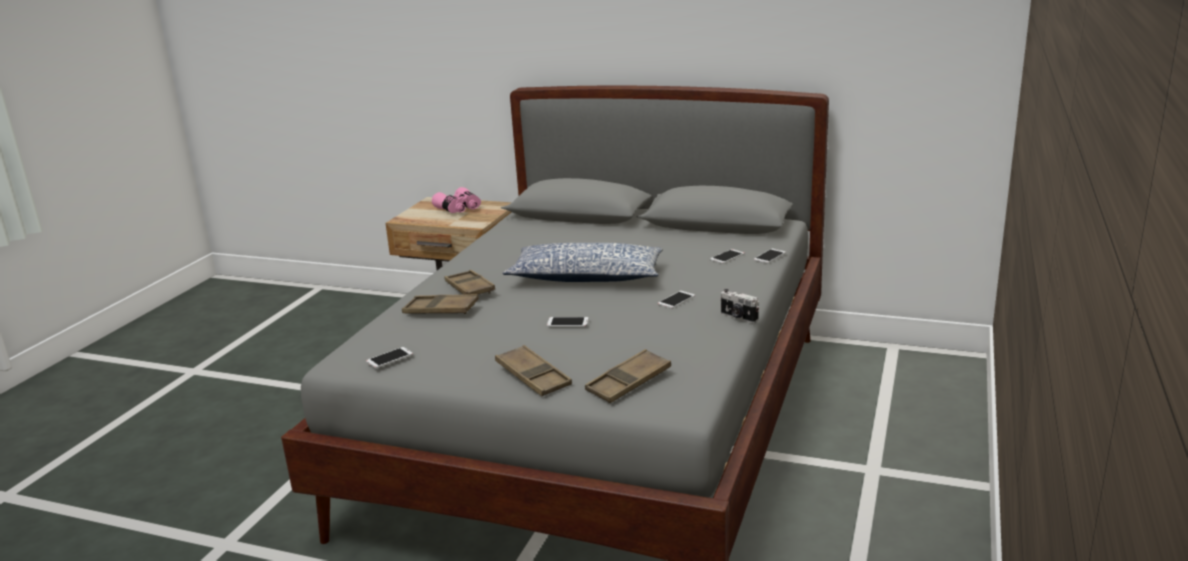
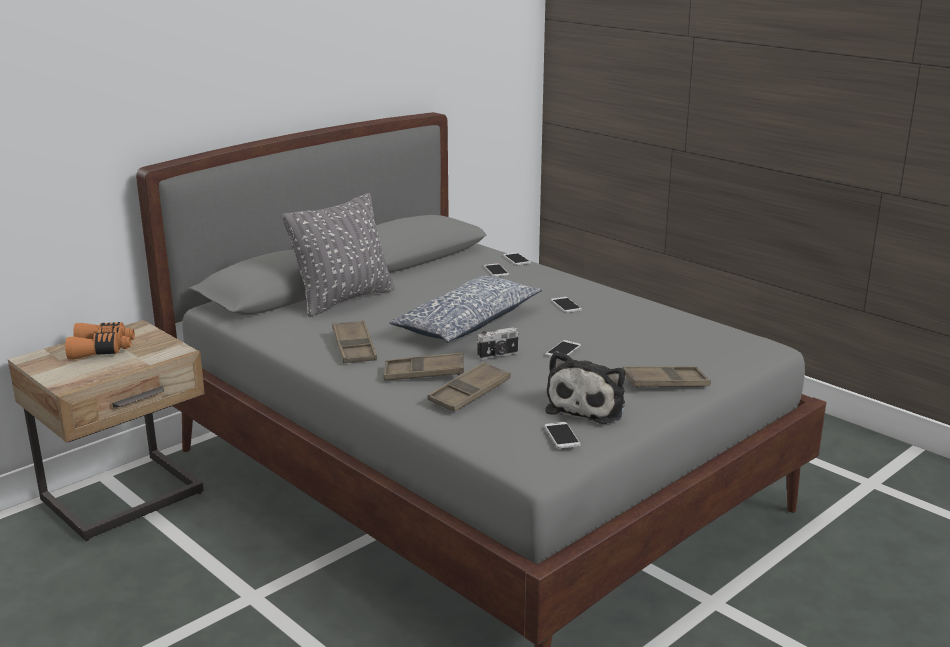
camera: 65 degrees left, 0 degrees up
(456, 357) = (588, 406): none -> plush toy
(459, 209) = (102, 349): pink binoculars -> orange binoculars
(589, 231) = (344, 299): none -> grey pillow
(628, 382) = (710, 352): brown tray -> brown tray (354, 347)
(738, 317) = (626, 295): camera -> camera (498, 355)

